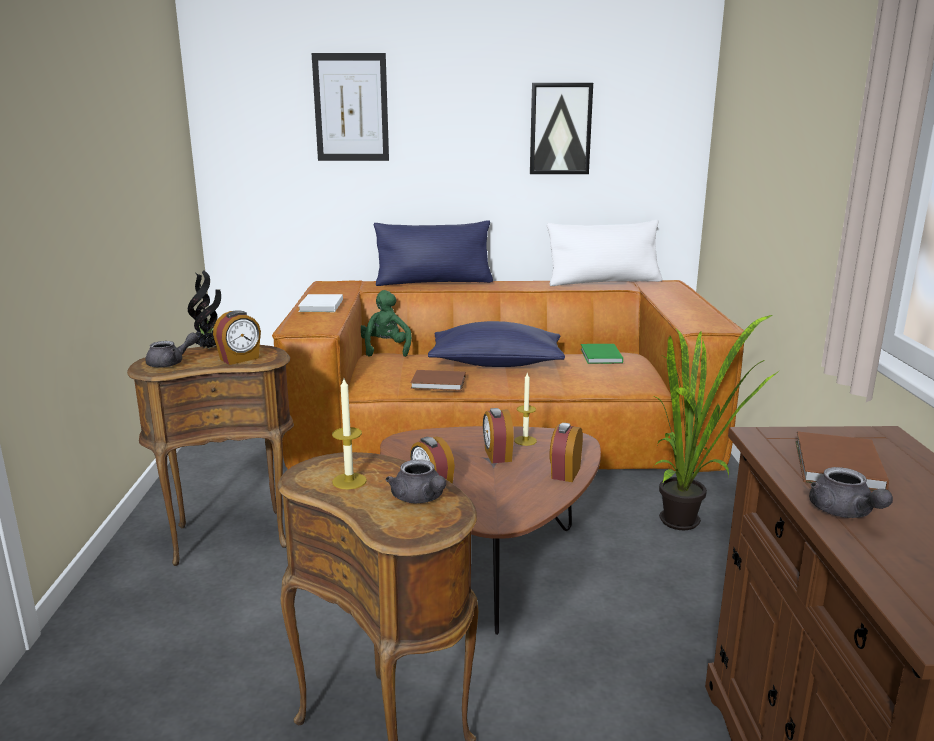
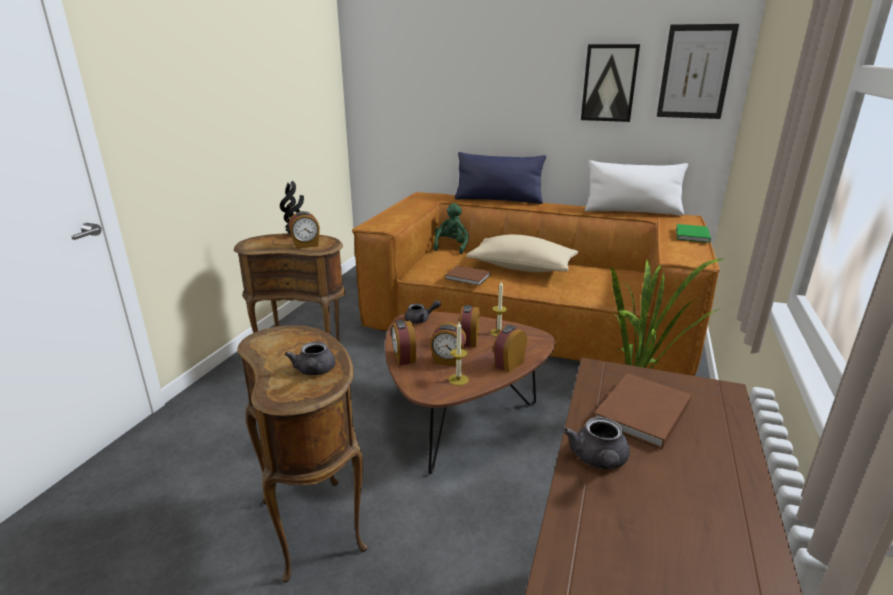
camera: 20 degrees right, 5 degrees up
(171, 363) = (262, 243): grey teapot -> grey teapot (421, 319)
(320, 306) = (401, 211): white book -> none
(349, 481) = (283, 348): candle -> candle (458, 379)
(351, 107) = (449, 64): picture -> picture (695, 72)
(490, 482) = (448, 361): none -> alarm clock
(496, 364) = (521, 268): blue pillow -> beige pillow
(600, 356) = (608, 272): green book -> green book (691, 235)

